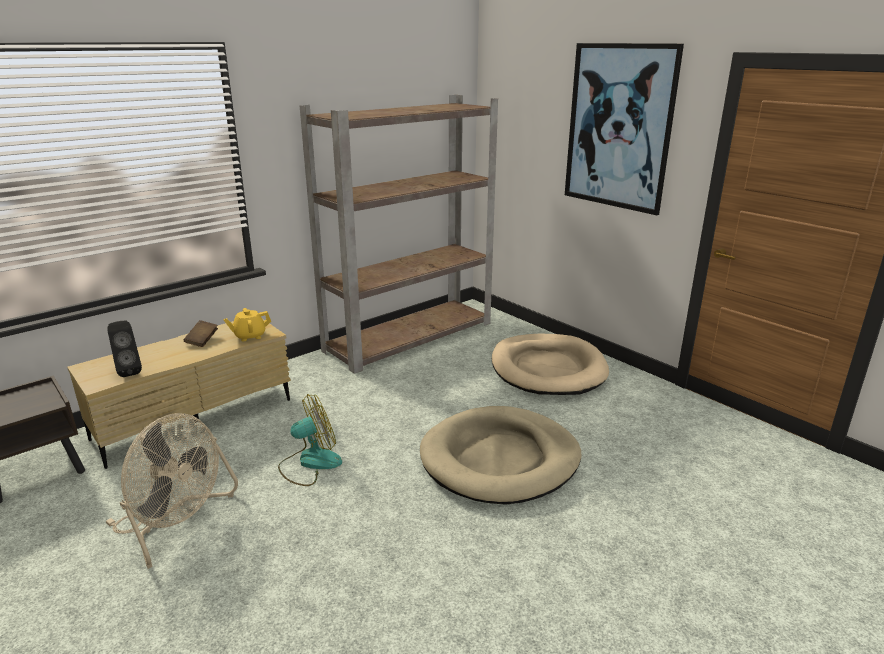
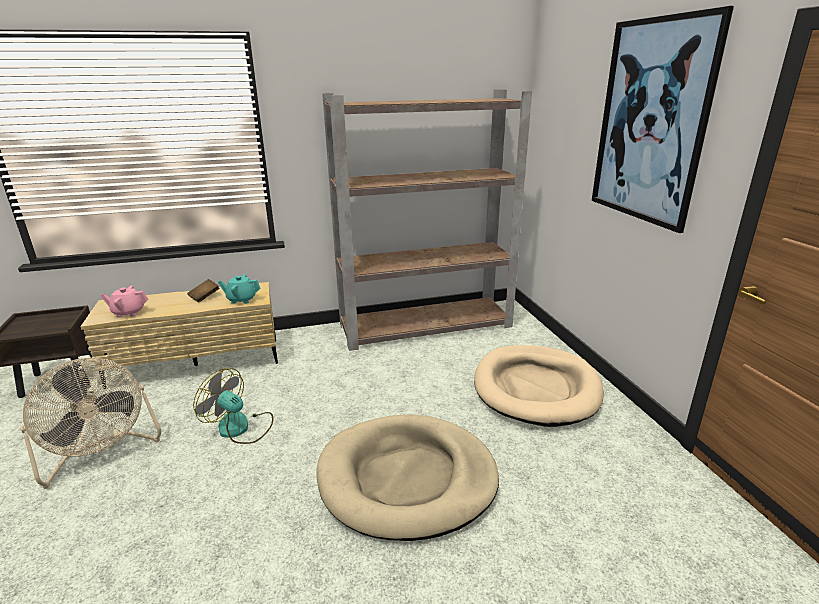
camera: 25 degrees right, 0 degrees up
(129, 371) = (128, 312): black speaker -> pink teapot
(249, 336) = (241, 299): yellow teapot -> turquoise teapot
(310, 463) = (240, 428): fan -> fan turned 150 degrees counterclockwise

